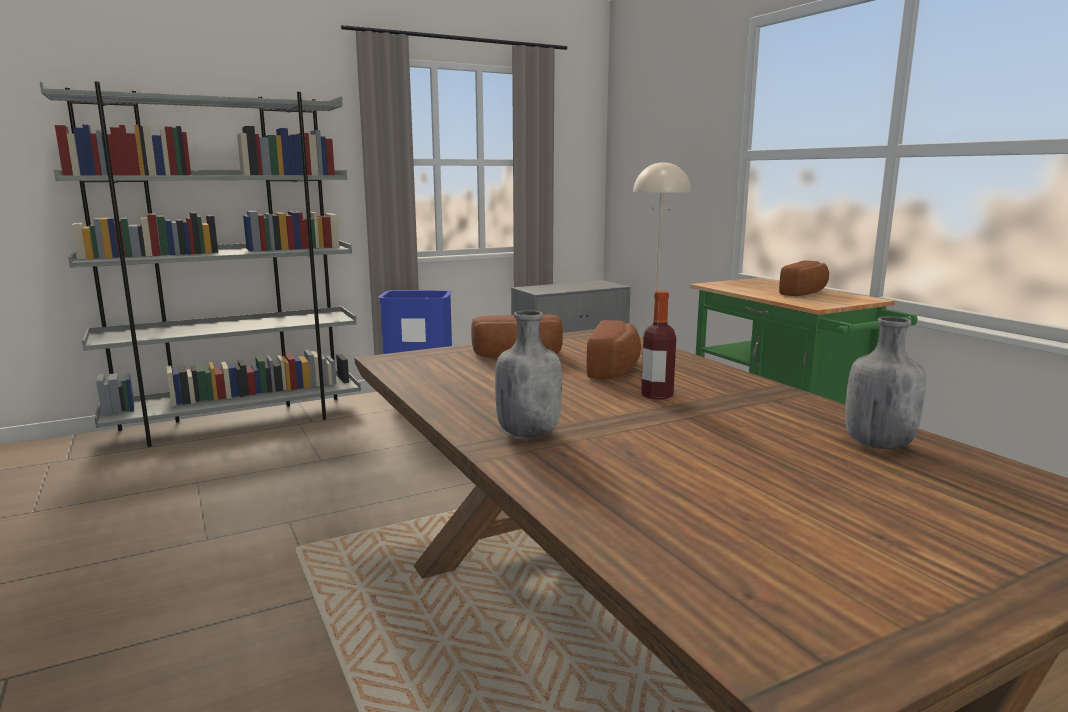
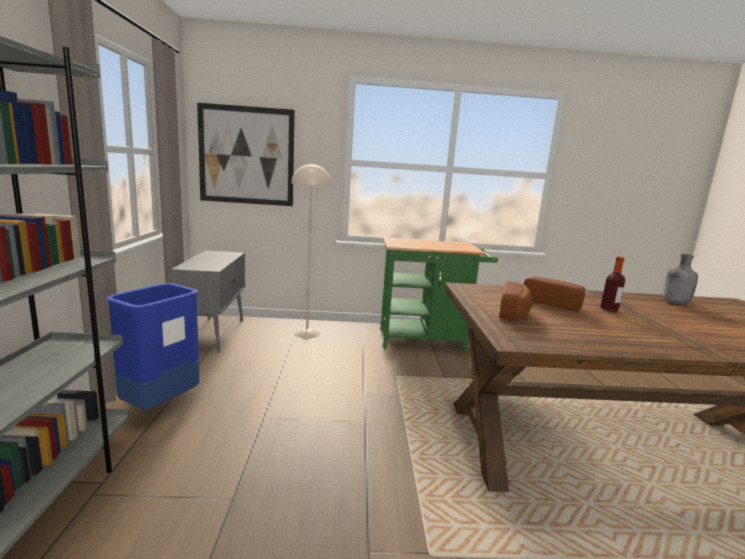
camera: 65 degrees left, 0 degrees up
(528, 433) = (687, 343): grey bottle -> none
(647, 159) = (246, 156): none -> picture
(806, 293) = (439, 244): bread -> none

